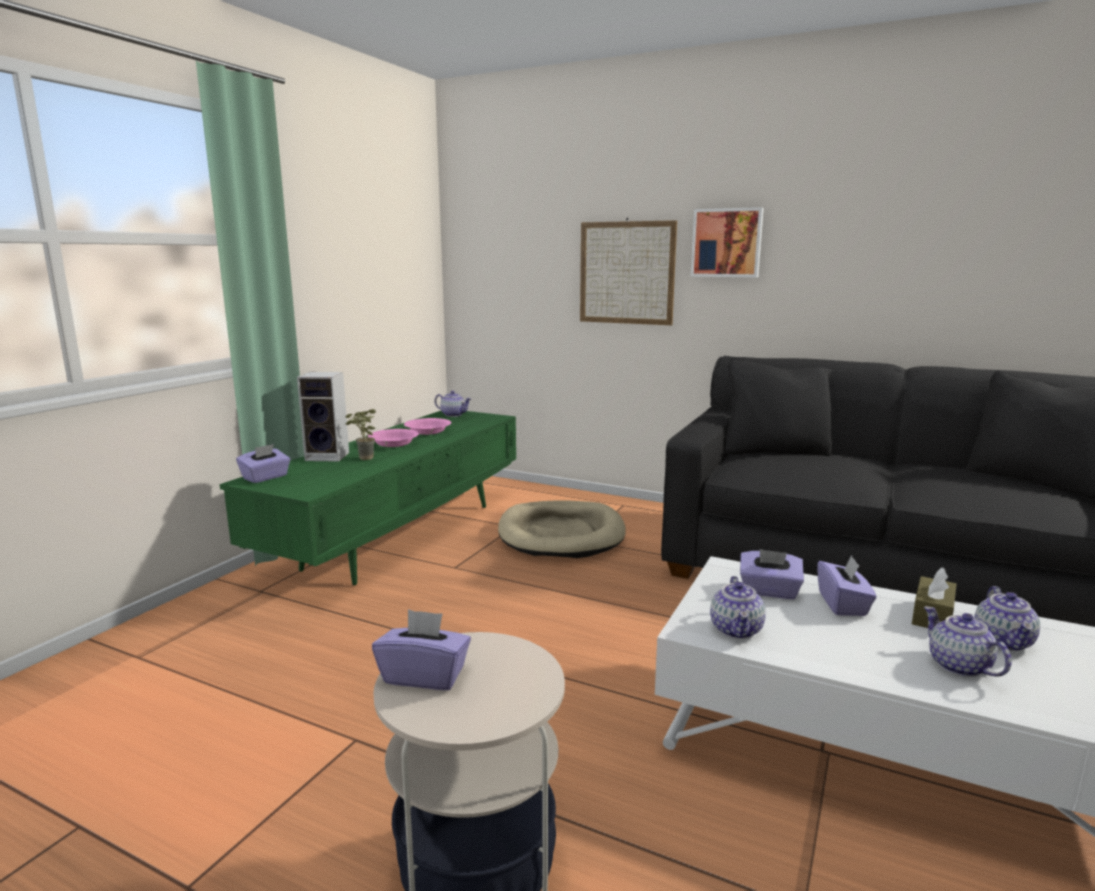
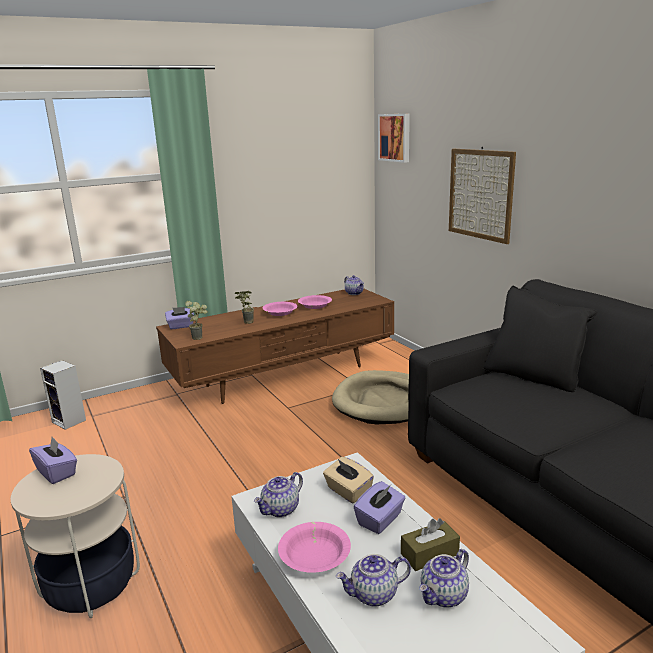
camera: 35 degrees right, 5 degrees up
(323, 484) = (200, 337): none -> potted plant
(329, 456) = (232, 316): speaker -> speaker (70, 421)
(397, 534) = (283, 374): green tv stand -> brown tv stand
(727, 243) = (551, 175): picture -> picture (395, 137)
(769, 591) = (348, 491): purple tissue box -> beige tissue box
(850, 657) = (315, 556): none -> pink bowl
(958, 666) = (373, 595): teapot -> teapot turned 120 degrees counterclockwise

